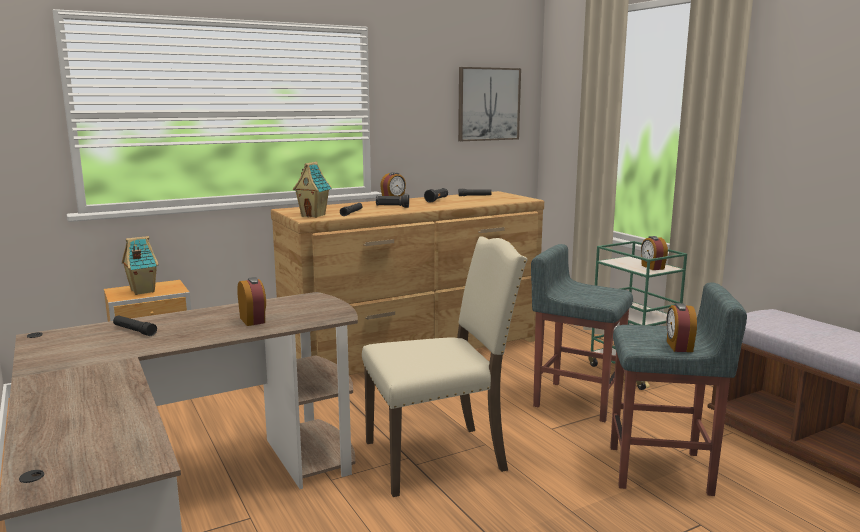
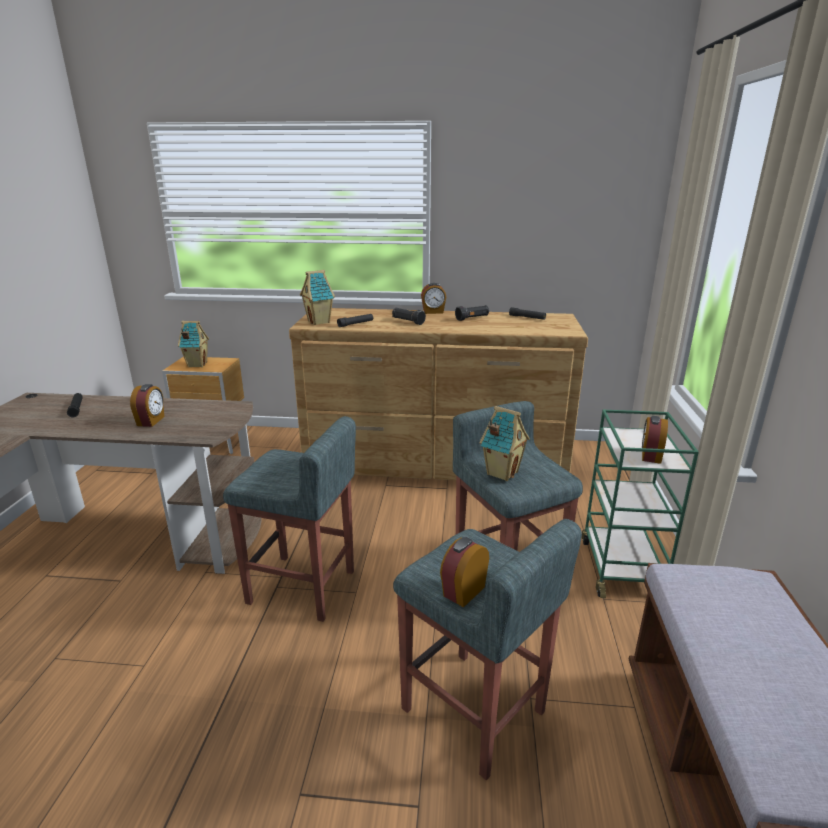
camera: 35 degrees right, 10 degrees up
(439, 457) = (303, 587): beige chair -> grey stool
(488, 104) = (584, 208): picture -> none
(581, 296) = (501, 473): none -> toy house

